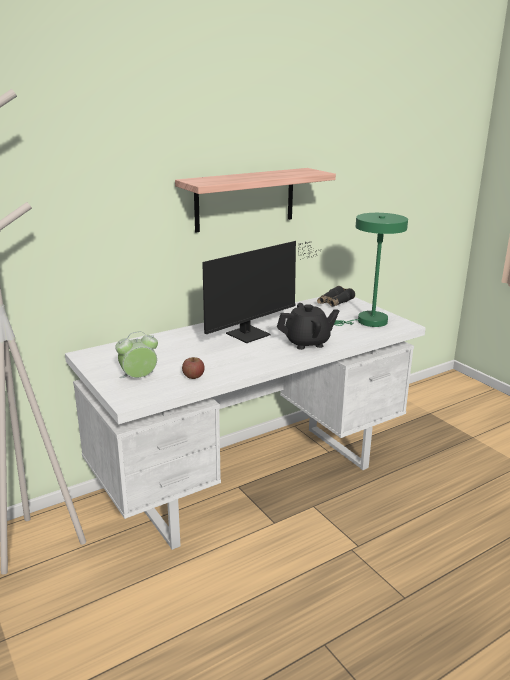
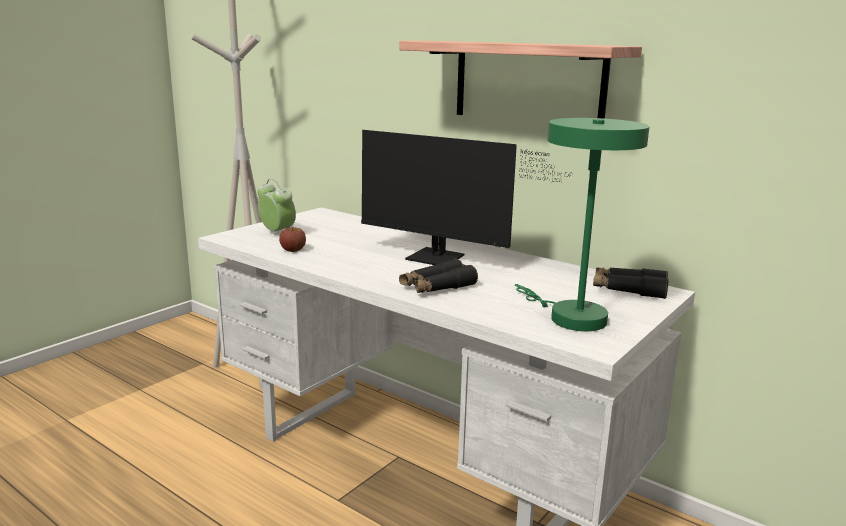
camera: 70 degrees right, 5 degrees down
(307, 343) = (437, 287): black teapot -> black binoculars

